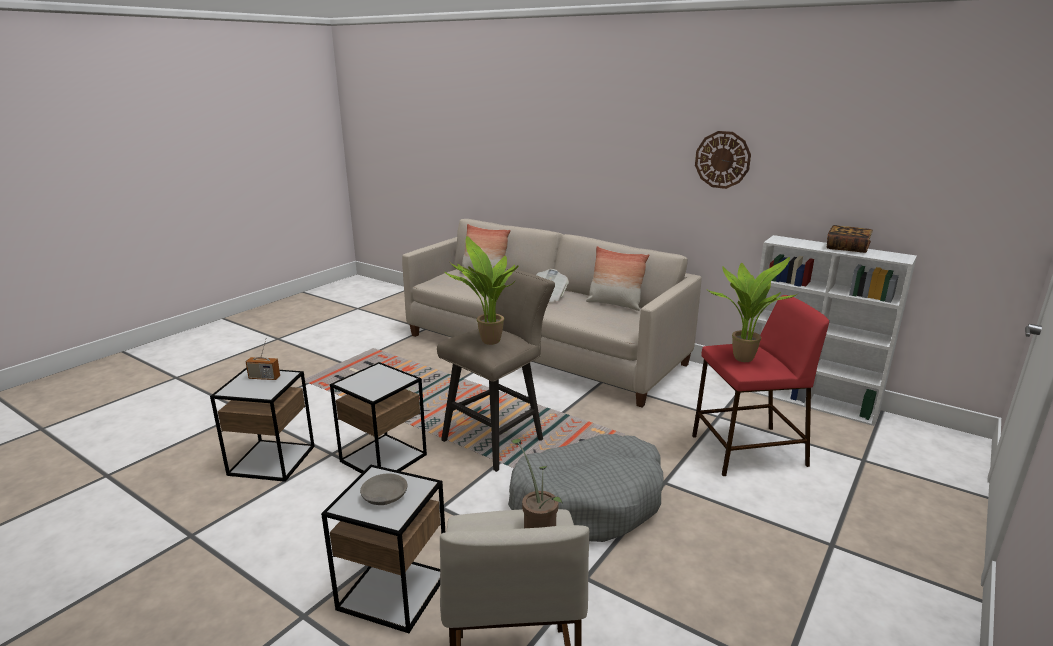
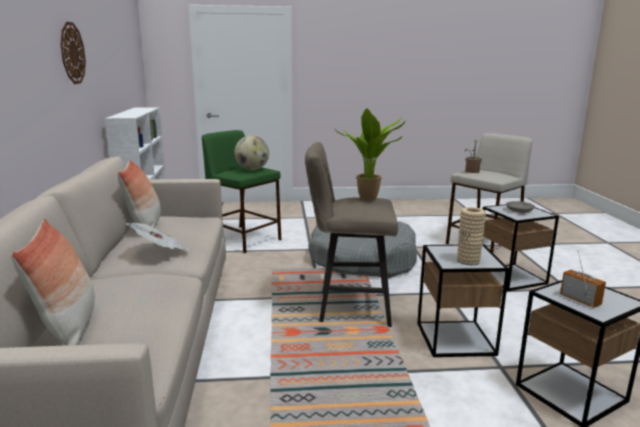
camera: 130 degrees left, 5 degrees down
(367, 377) = (468, 260): none -> beige vase
(742, 357) = (252, 169): potted plant -> globe
(747, 451) = (243, 239): red stool -> green stool
(847, 248) = (132, 111): book -> none

